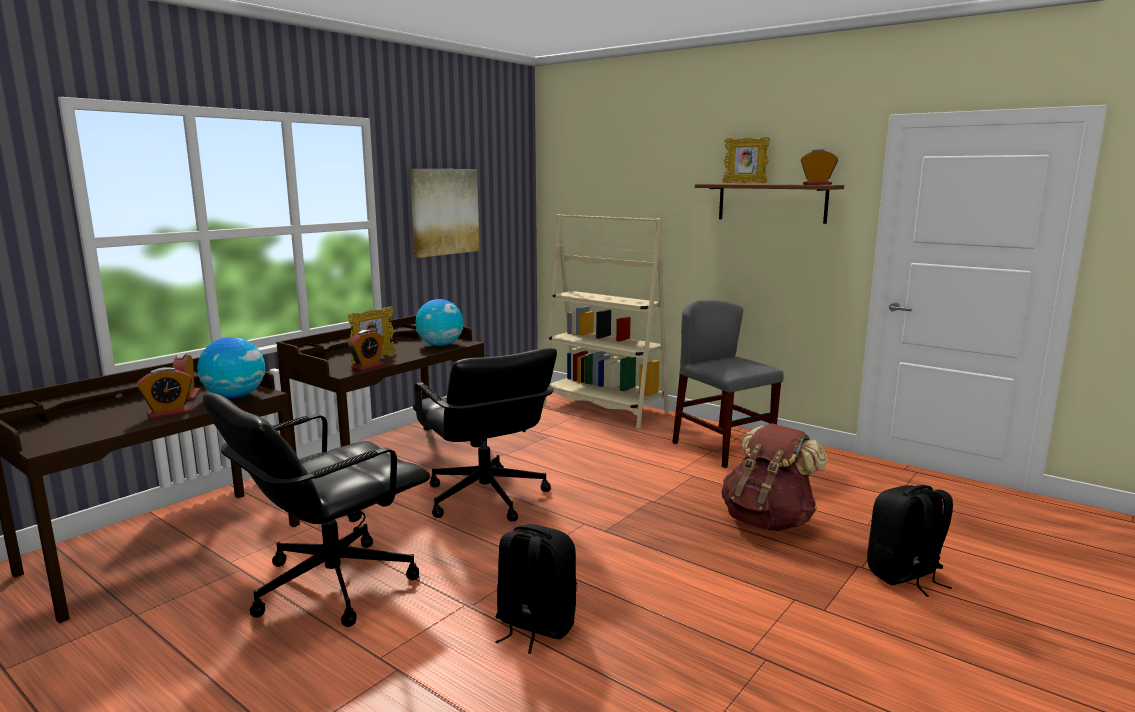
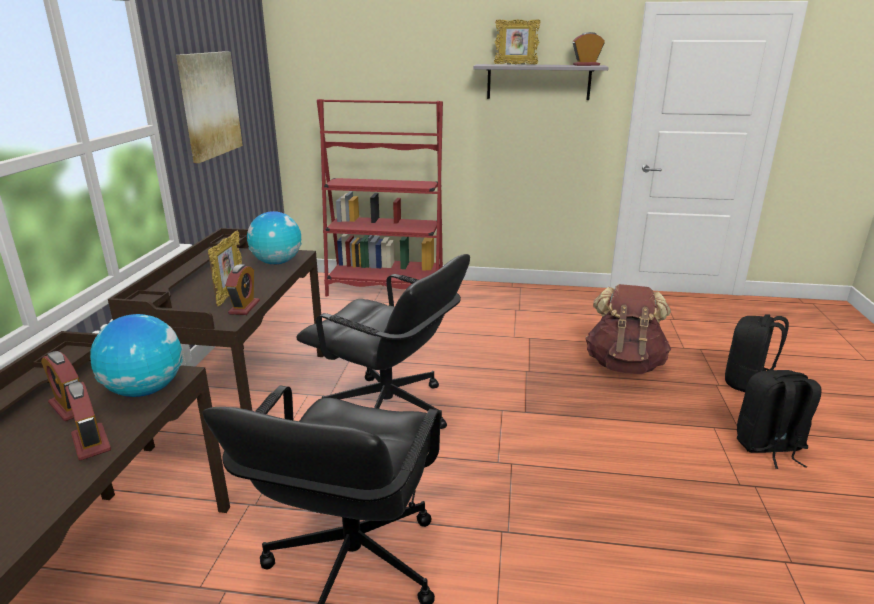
camera: 30 degrees left, 10 degrees up
(169, 413) = (91, 443): alarm clock -> alarm clock turned 60 degrees counterclockwise
(534, 626) = (580, 528): black backpack -> black backpack (769, 447)
(604, 409) = (386, 288): beige bookcase -> red bookcase
(722, 448) = (521, 306): grey chair -> none
(771, 202) = (538, 82): brown shelf -> grey shelf

